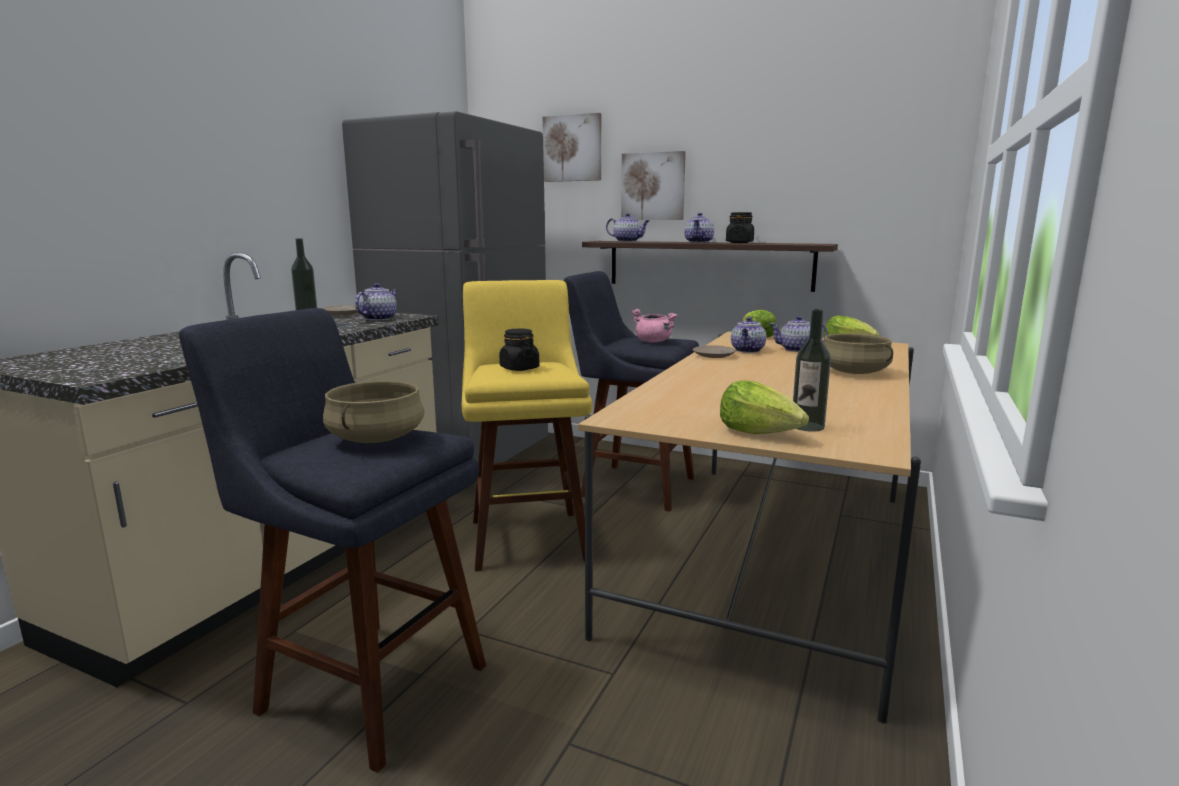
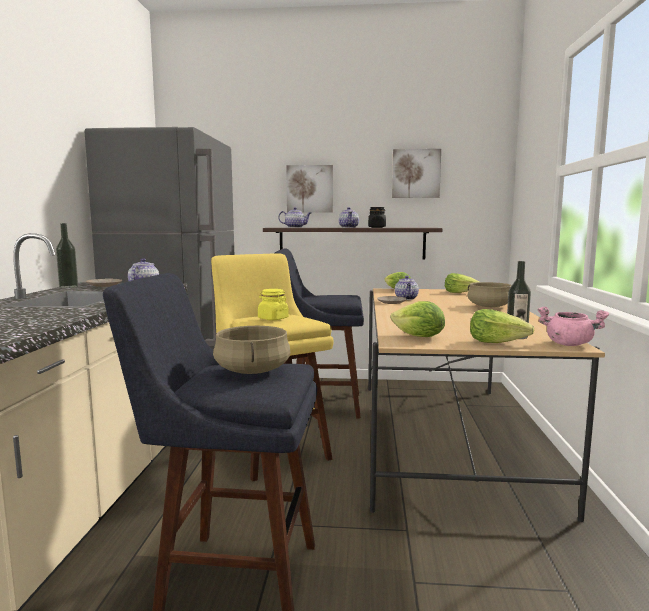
camera: 20 degrees left, 5 degrees down
(519, 368) = (273, 318): black jar -> yellow jar
(573, 148) = (246, 160): picture -> picture (416, 173)
(654, 341) = (336, 297): pink cooking pot -> pink cooking pot (569, 344)
(659, 412) = (418, 337): none -> lettuce
(797, 349) = (434, 296): teapot -> none

